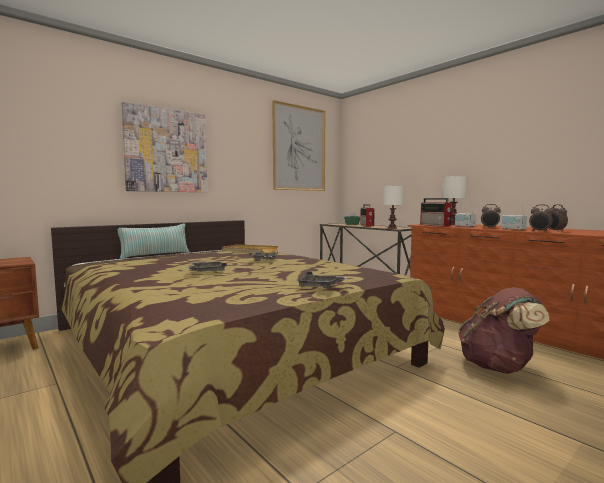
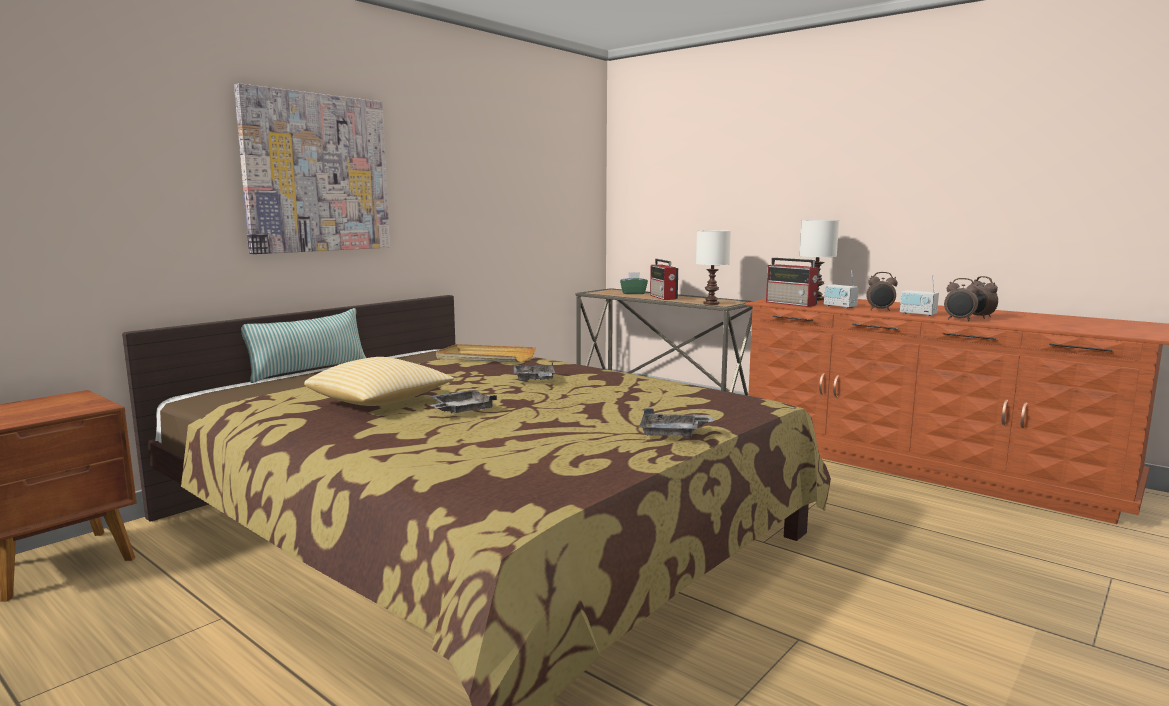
camera: 10 degrees left, 5 degrees up
(168, 267) = (380, 402): none -> pillow
(299, 148) = (540, 157): picture -> none
(498, 367) = (907, 530): brown backpack -> none

